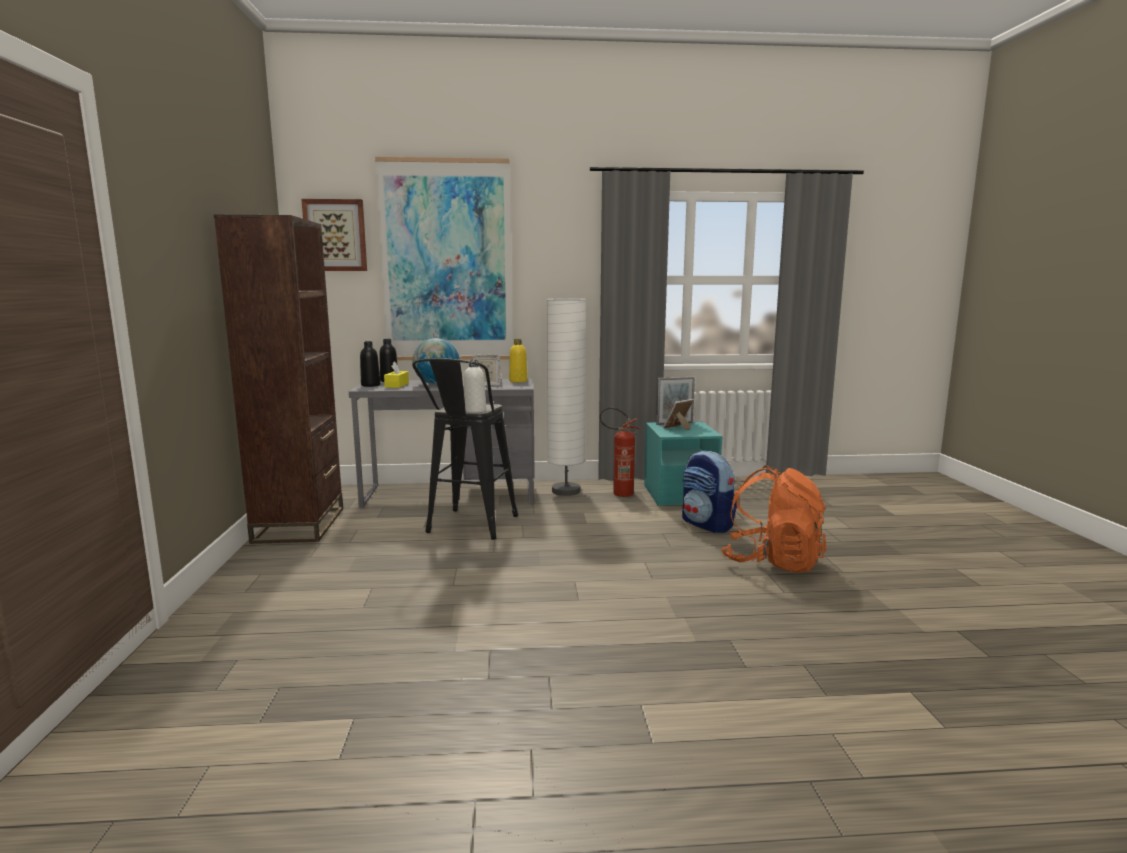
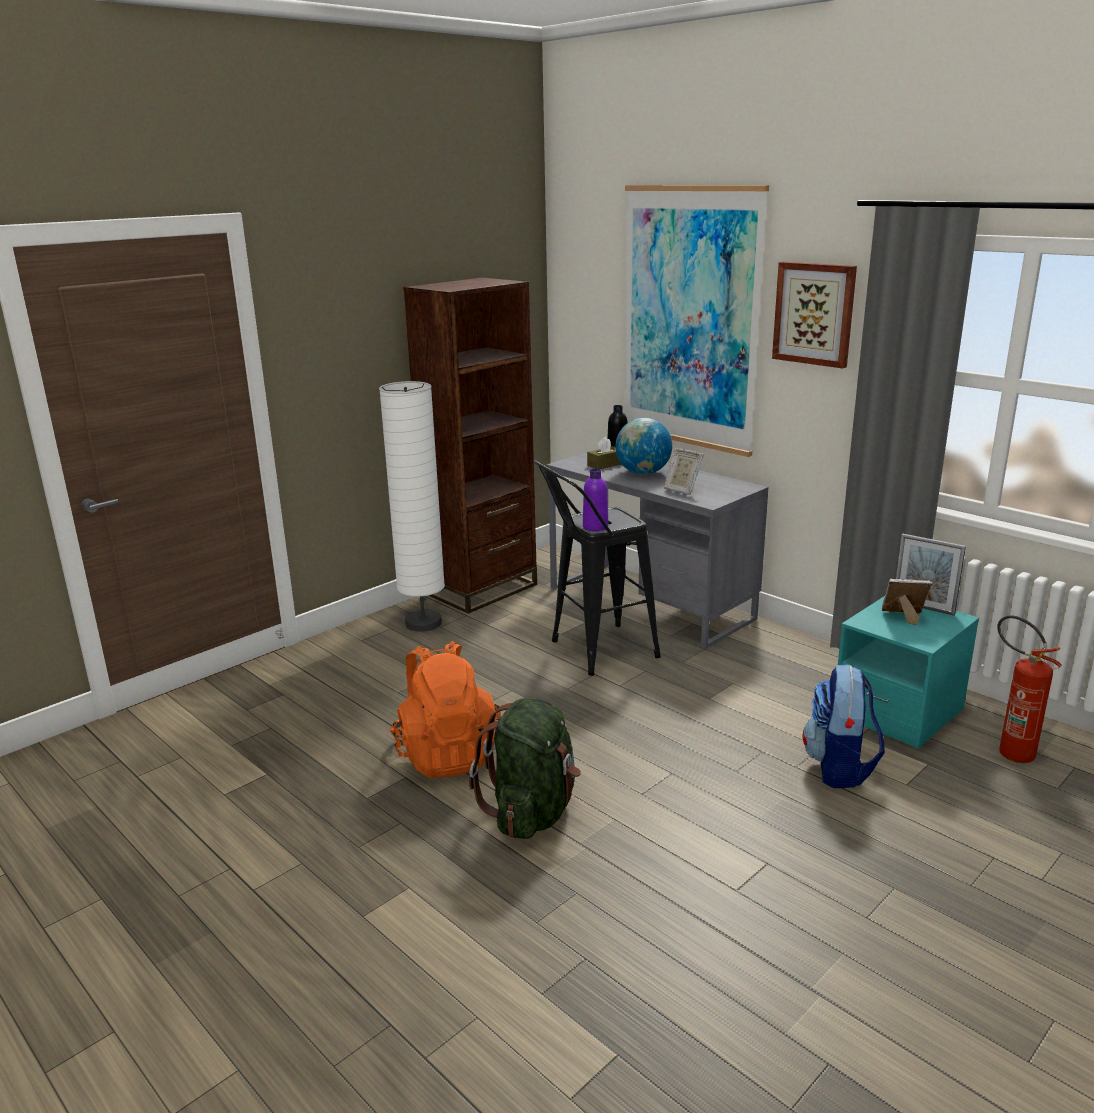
camera: 50 degrees right, 10 degrees up
(335, 235) = (589, 277): picture -> picture (814, 313)
(370, 385) = (584, 458): black bottle -> none
(397, 385) = (605, 464): yellow tissue box -> brown tissue box
(475, 411) = (595, 527): white bottle -> purple bottle
(518, 381) = (737, 489): yellow bottle -> none
(566, 491) = (770, 647): white floor lamp -> white floor lamp (423, 623)
(618, 494) = (822, 676): fire extinguisher -> fire extinguisher (1008, 750)
(618, 619) = (532, 812): none -> green backpack
(772, 562) = (808, 853): orange backpack -> orange backpack (446, 754)

